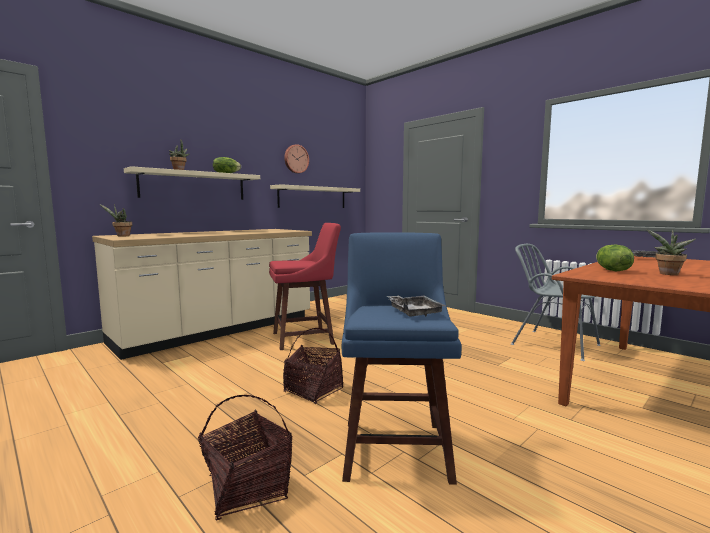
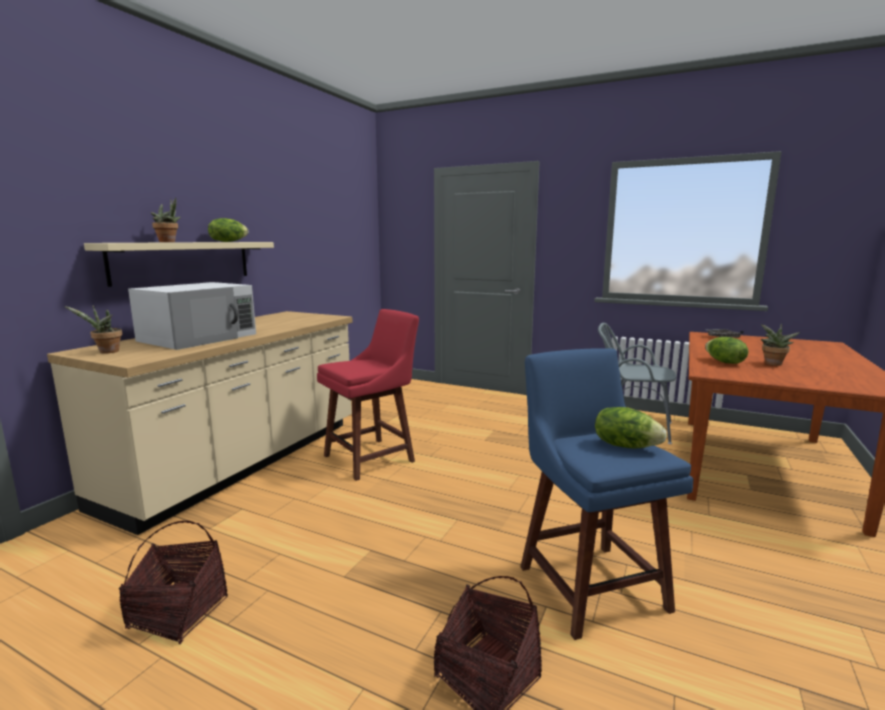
camera: 20 degrees left, 5 degrees up
(187, 234) = (199, 337): none -> white microwave
(296, 159) = (304, 214): wall clock -> none
(313, 197) = (325, 264): beige shelf -> none
(313, 390) = (446, 531): basket -> basket (178, 613)
(414, 312) = (625, 445): grey tray -> lettuce

